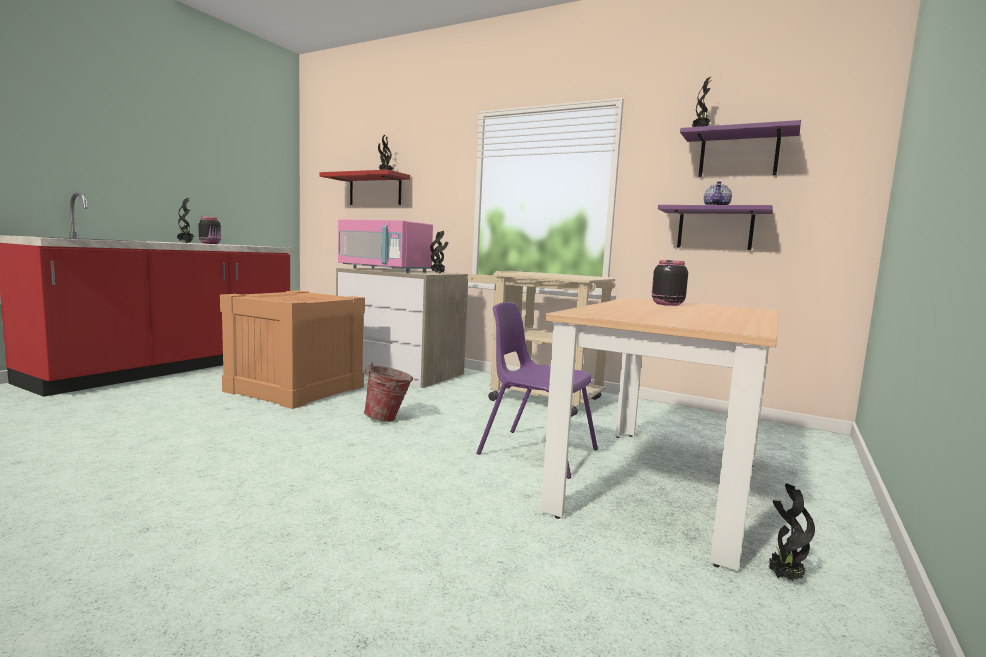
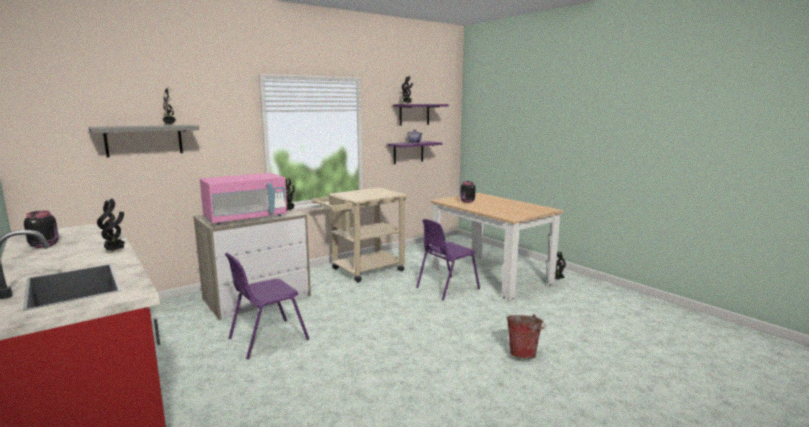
camera: 65 degrees left, 5 degrees up
(295, 389) = (267, 339): crate -> purple chair
(375, 190) = (144, 140): red shelf -> grey shelf
(388, 419) = (372, 314): bucket -> bucket (523, 353)

